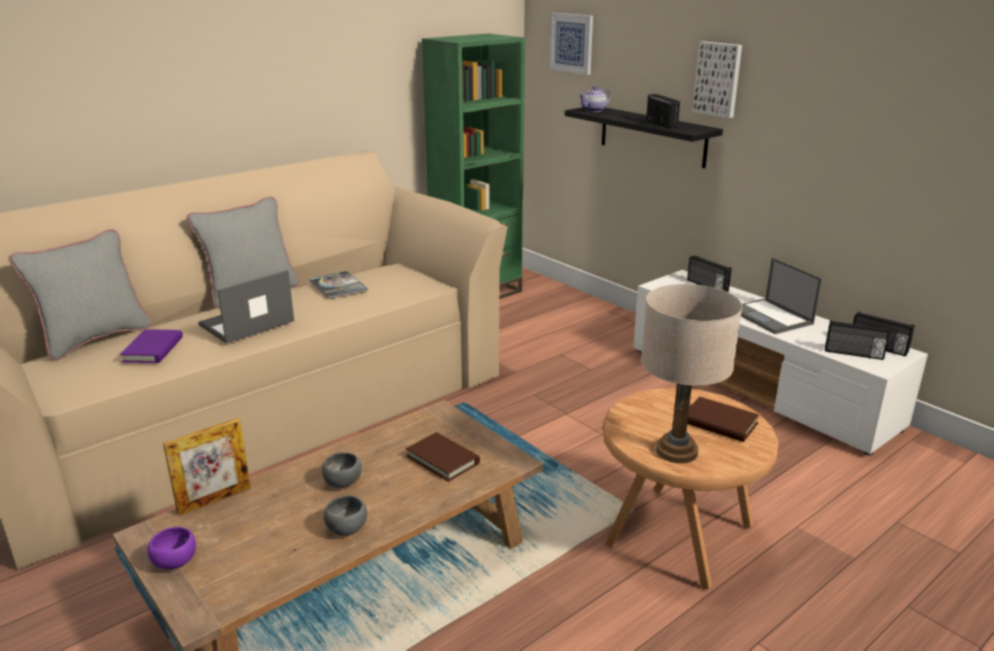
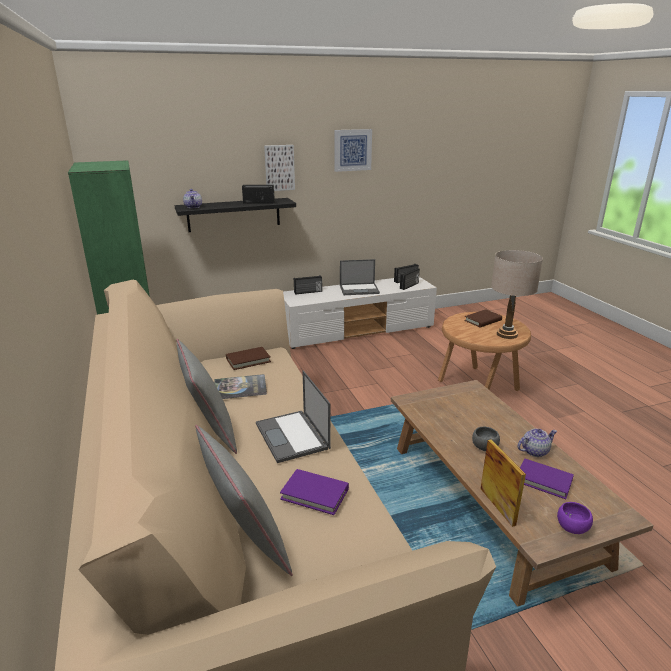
camera: 70 degrees left, 0 degrees up
(274, 537) = (543, 480): none -> purple book
(347, 528) = (534, 451): grey bowl -> teapot
(443, 460) = (465, 408): brown book -> brown book (248, 360)
(571, 43) = (139, 161): picture -> picture (352, 150)

